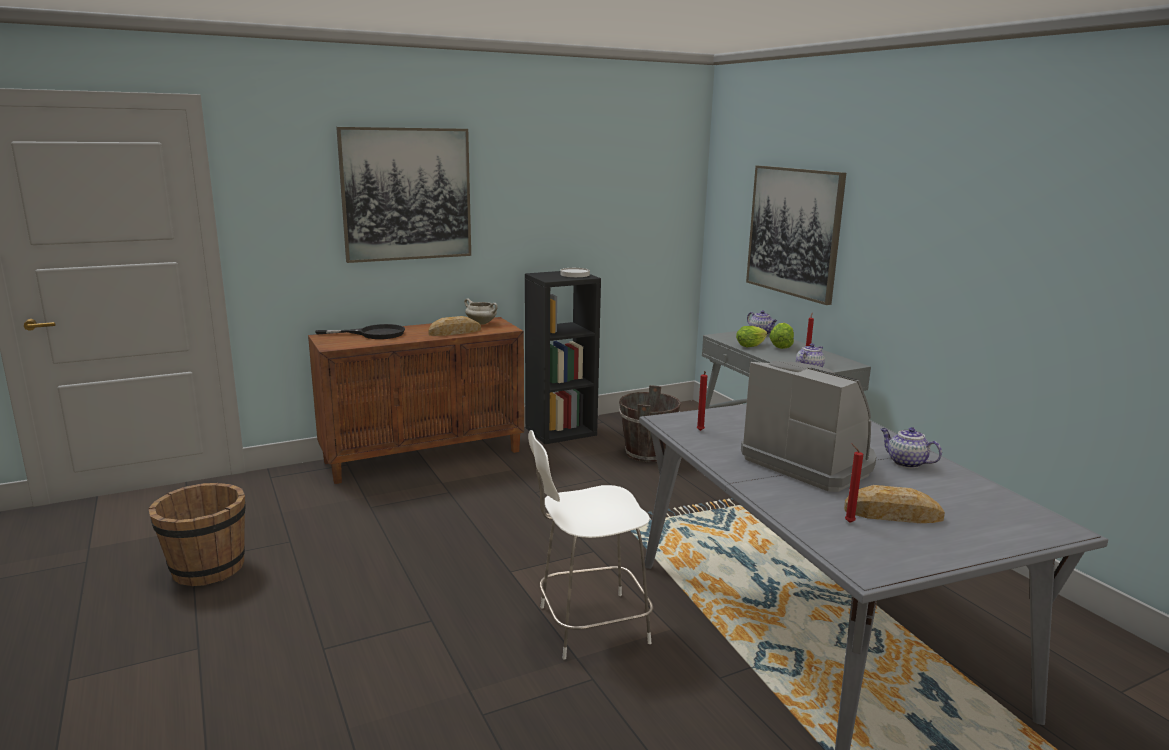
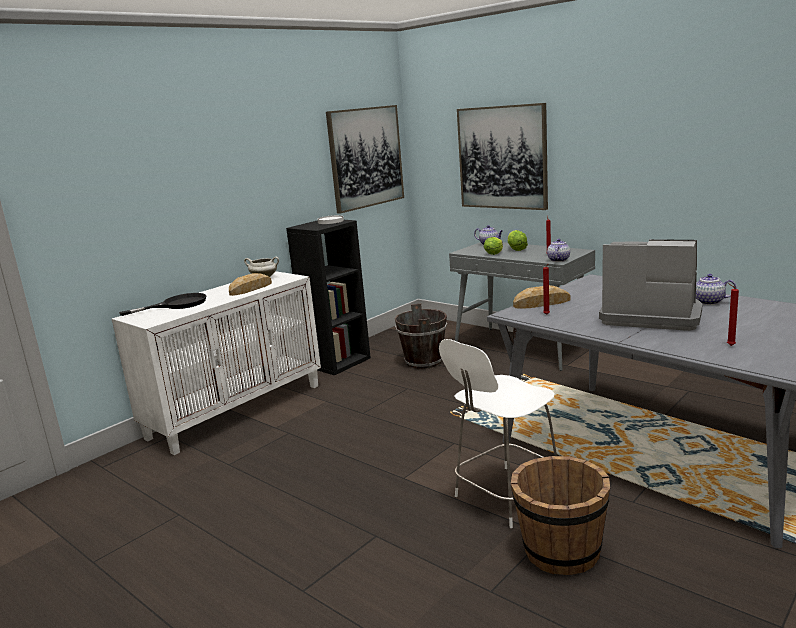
camera: 20 degrees left, 0 degrees up
(207, 569) = (116, 563): brown bucket -> brown bucket (560, 552)
(406, 194) = (180, 168): picture -> picture (365, 157)
(424, 456) = (237, 410): brown cabinet -> white cabinet
(893, 514) = (748, 333): bread -> bread (541, 303)

